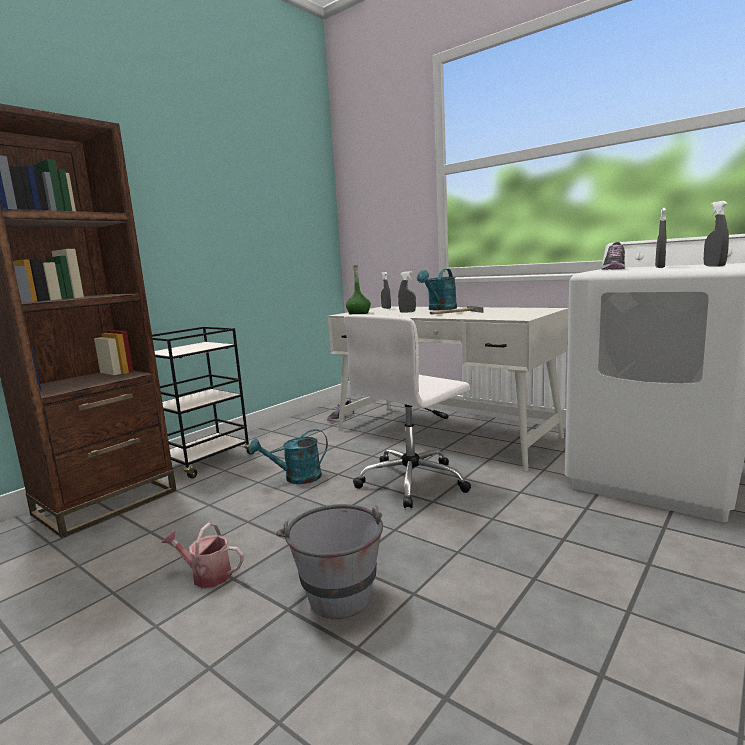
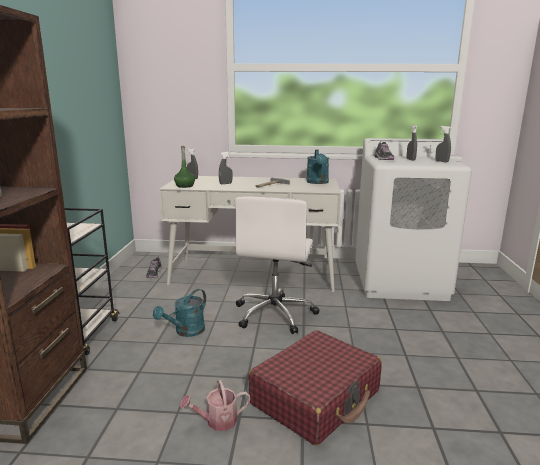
camera: 35 degrees left, 5 degrees up
(336, 590) = (316, 397): grey bucket -> red suitcase
(440, 309) = (245, 180): turquoise watering can -> turquoise watering can (318, 182)

